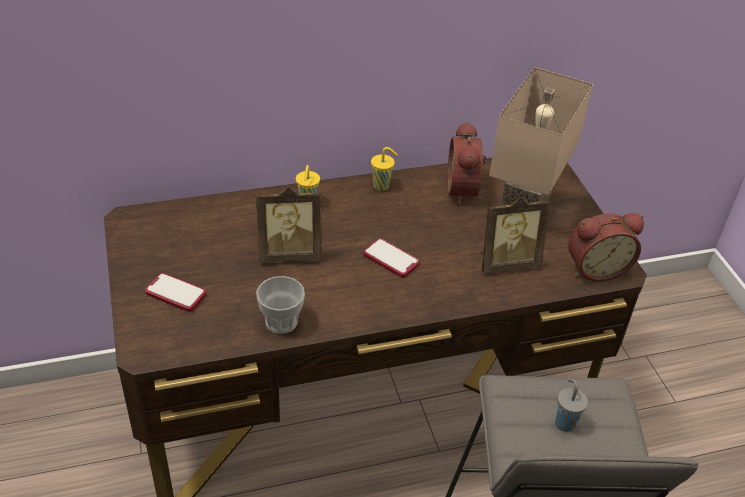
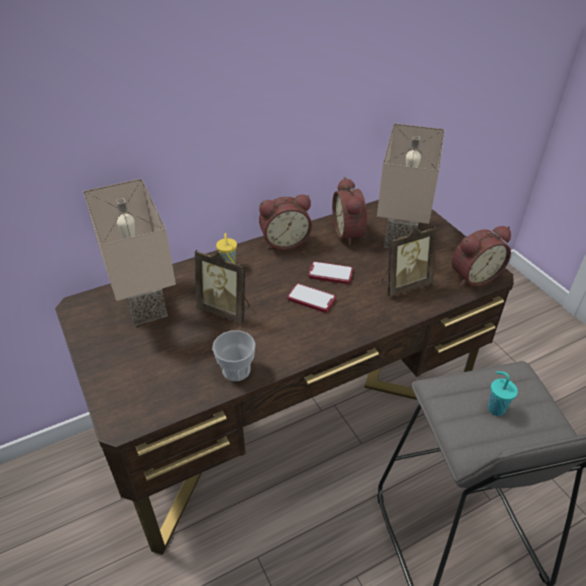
camera: 10 degrees left, 0 degrees up
(176, 293) = (136, 363): phone -> phone (330, 274)
(198, 230) = (141, 304): none -> beige table lamp
(290, 253) = (226, 310): picture frame -> picture frame turned 45 degrees clockwise
(382, 186) = (284, 241): yellow cup -> alarm clock
(564, 422) = (495, 408): grey cup -> turquoise cup

